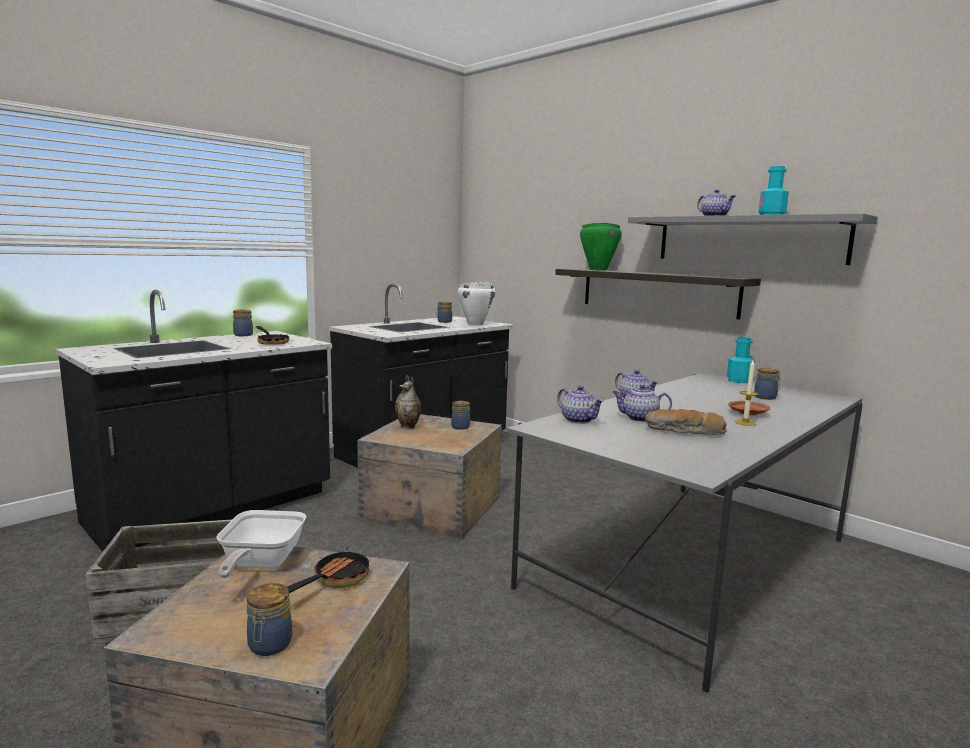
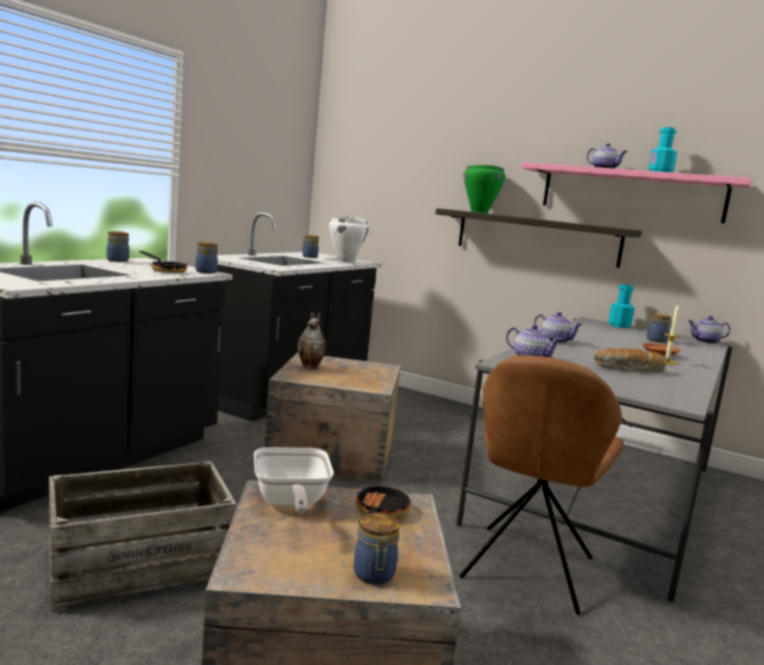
camera: 15 degrees left, 0 degrees up
(461, 427) = (363, 367): jar -> jar (206, 272)
(556, 642) = (526, 570): none -> brown chair
(639, 418) = (579, 357): teapot -> teapot (705, 341)
(748, 240) = (631, 193): grey shelf -> pink shelf

